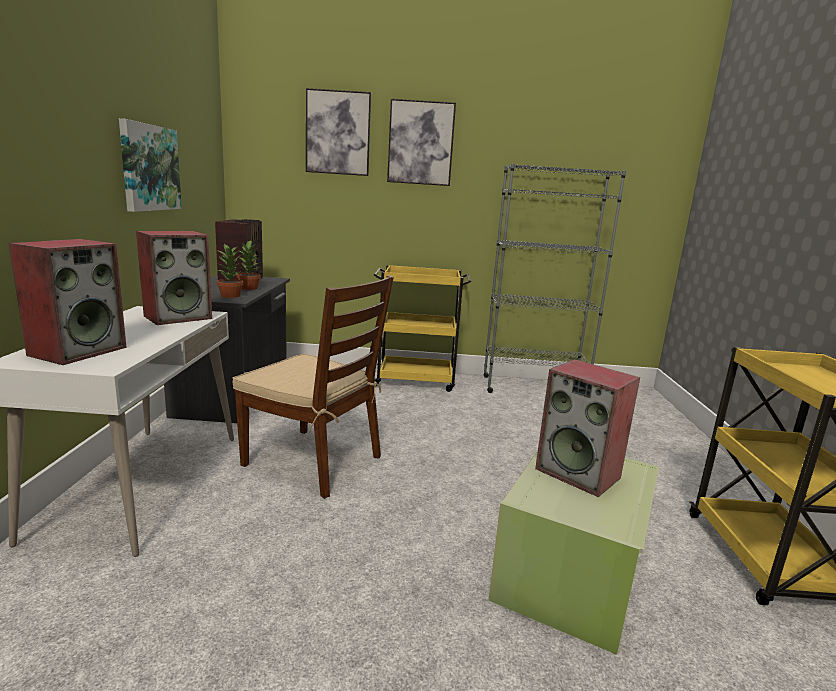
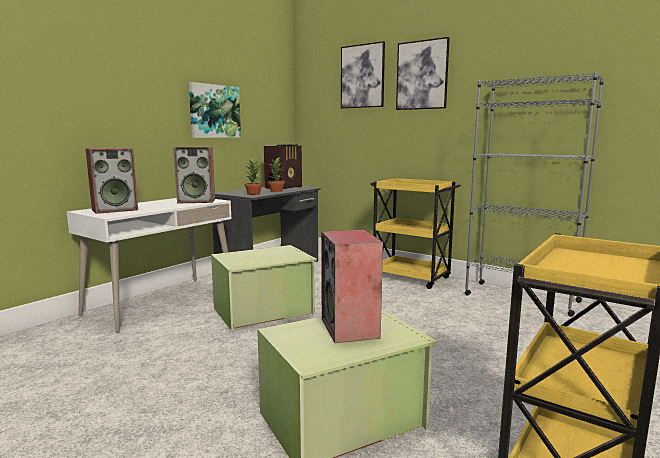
camera: 35 degrees right, 5 degrees down
(314, 461) = (264, 311): brown chair -> green storage box

